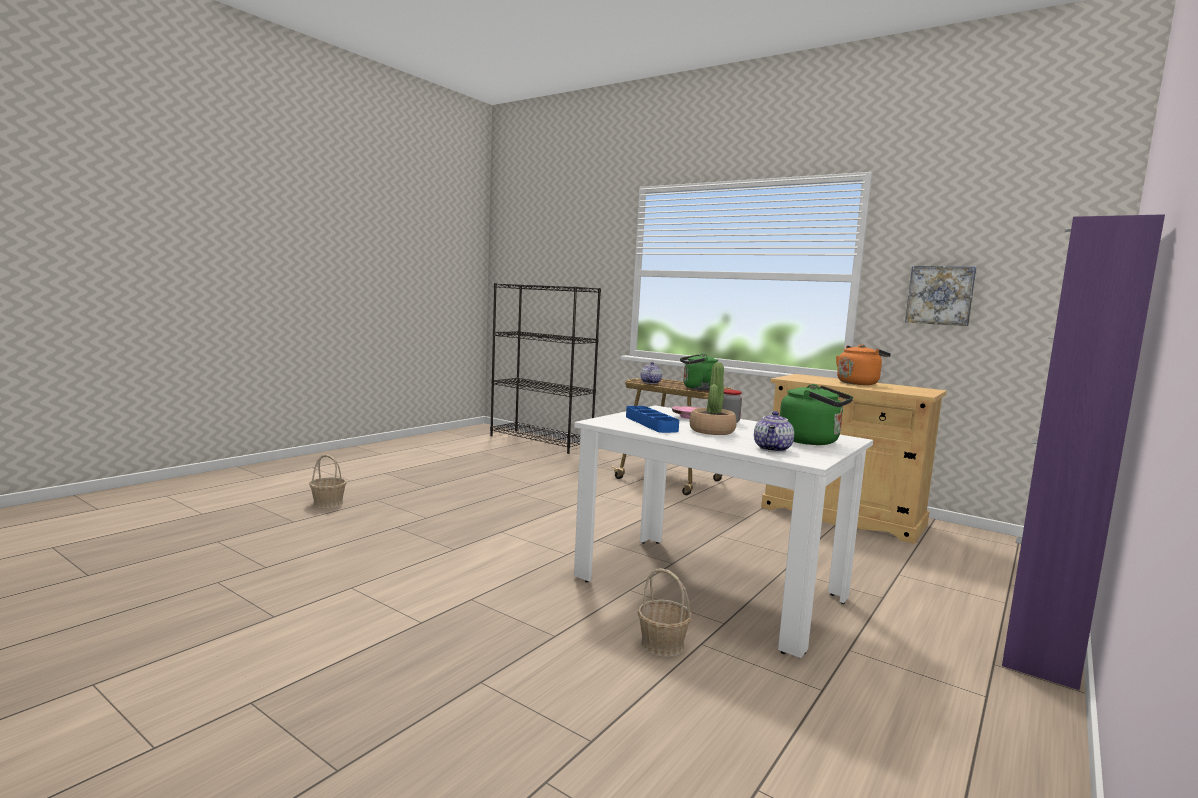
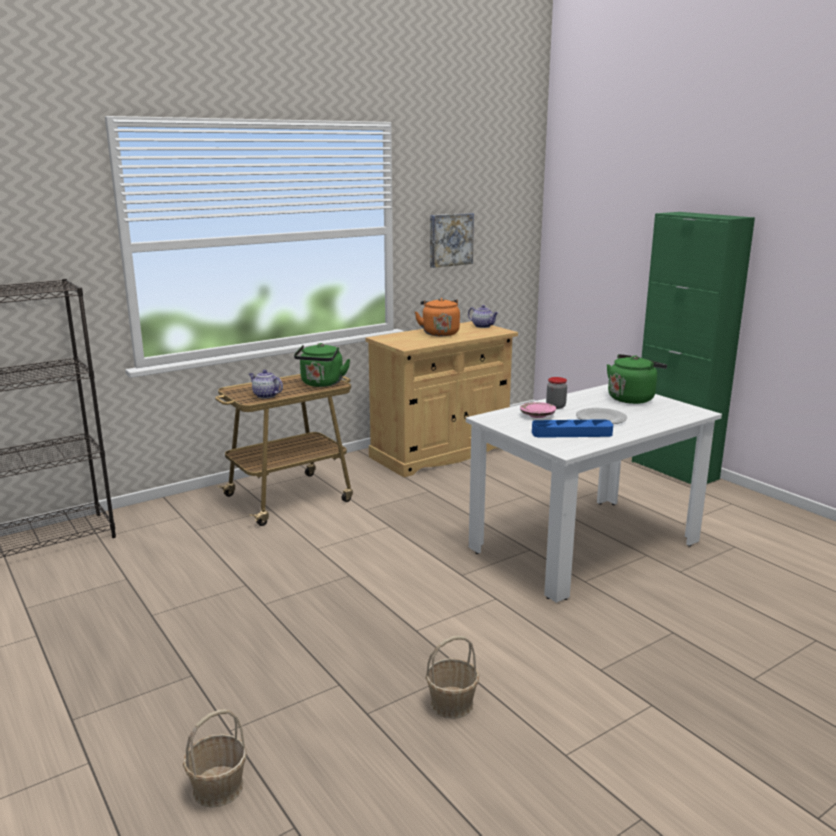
camera: 70 degrees left, 10 degrees up
(662, 645) = (683, 587): basket -> basket (452, 704)
(711, 431) = (600, 419): potted plant -> plate
(773, 449) = (665, 414): teapot -> teapot (483, 326)
(1041, 648) = (674, 470): purple cabinet -> green cabinet

